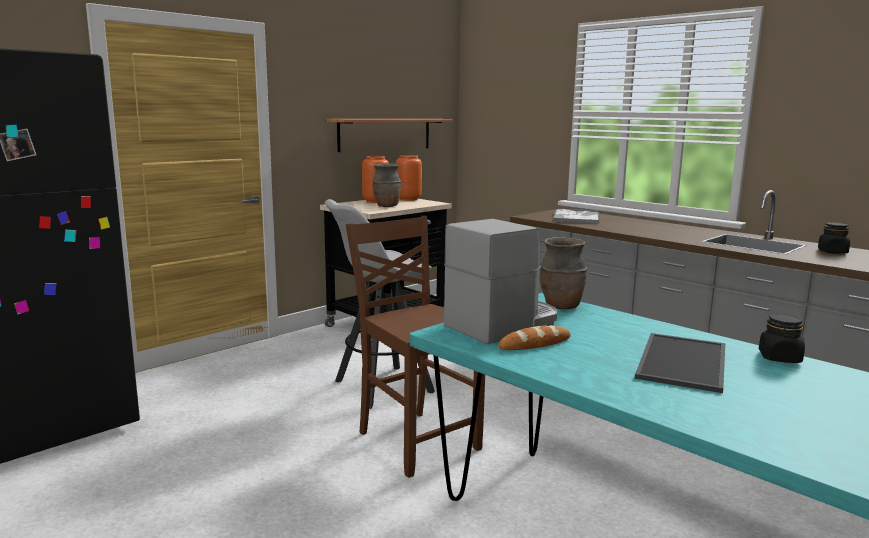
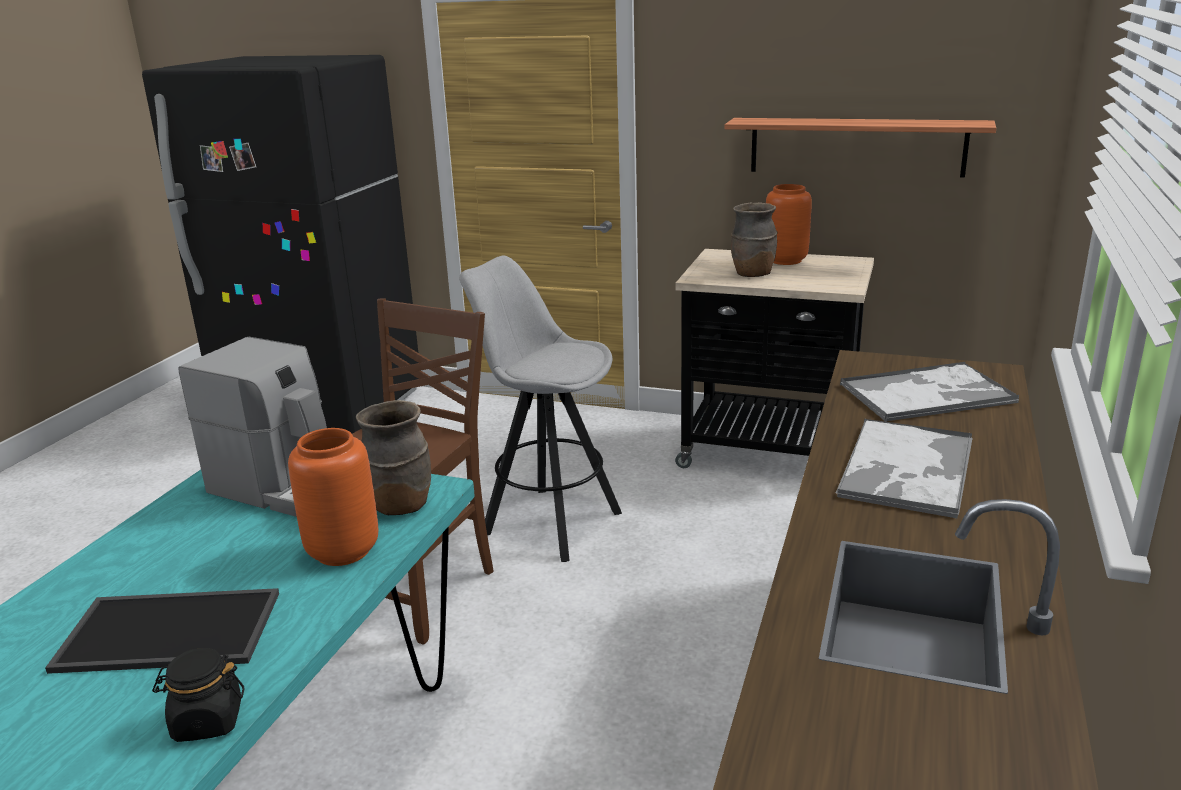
camera: 65 degrees right, 10 degrees up
(408, 199) = (844, 268): orange vase -> orange vase (342, 550)
(535, 344) = (217, 519): bread -> none
(645, 228) = (906, 469): none -> tray
(832, 252) = (948, 739): black jar -> none

